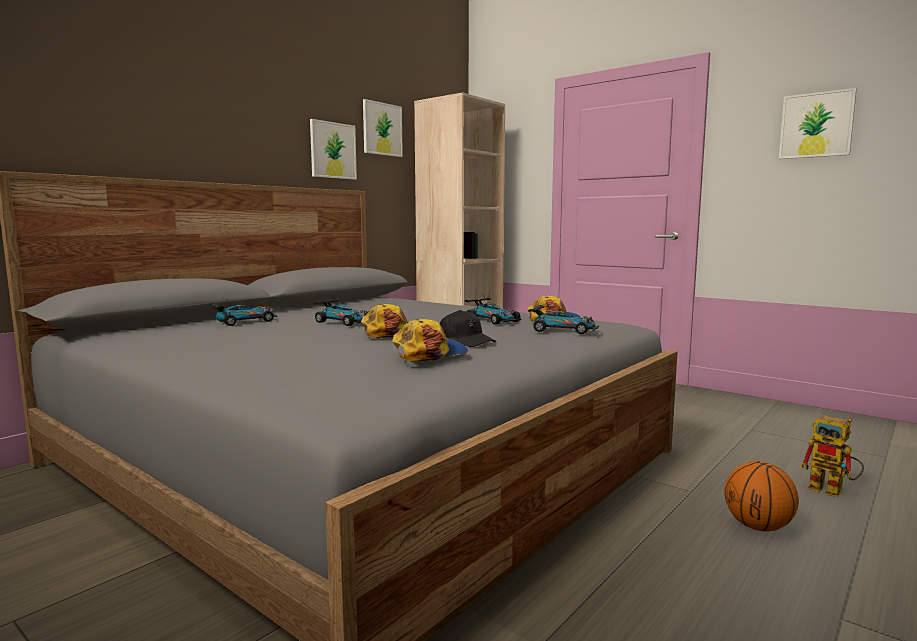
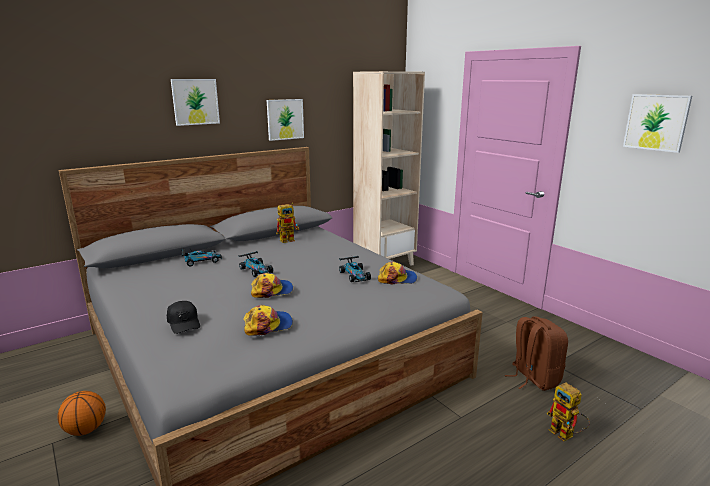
camera: 15 degrees right, 10 degrees up
(360, 304) = (289, 239): none -> toy robot
(382, 129) = (326, 97): picture -> picture (195, 102)
(465, 341) = (311, 305): black cap -> black cap (184, 323)
(563, 330) = (386, 297): toy car -> none
(740, 444) = (533, 378): none -> brown backpack
(757, 526) = (482, 457): basketball -> basketball (85, 430)

